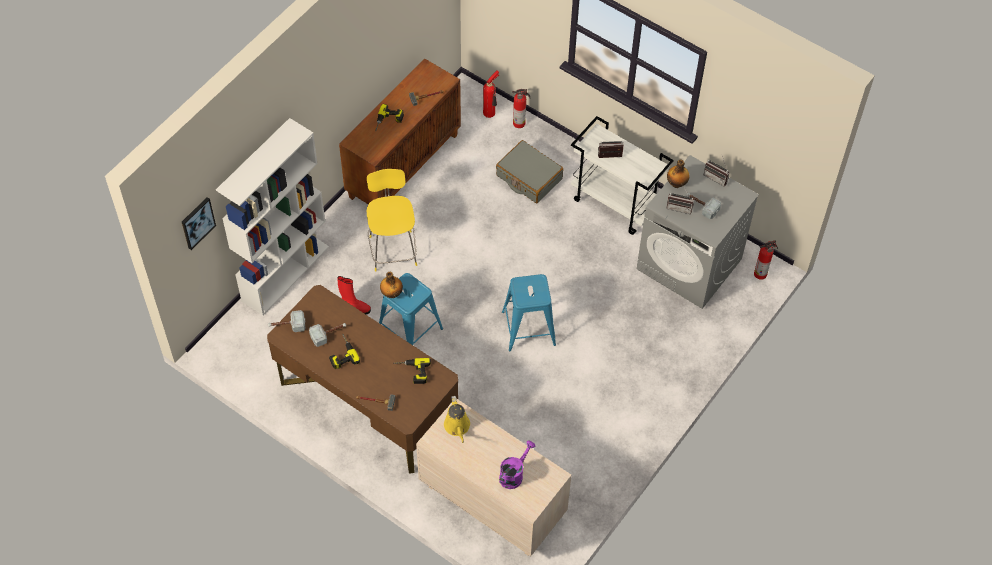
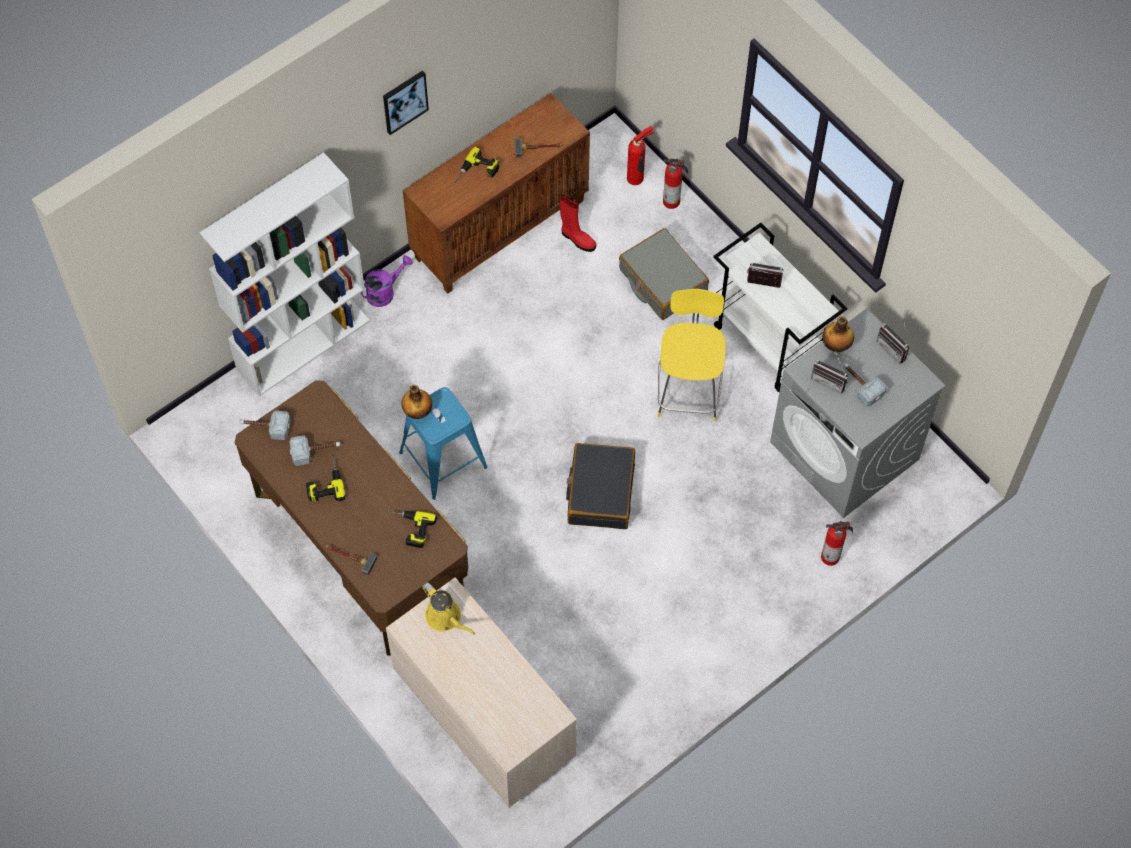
camera: 15 degrees right, 5 degrees up
(197, 222) = (170, 270): picture -> picture (404, 101)
(355, 307) = (381, 411): red boot -> red boot (577, 239)
(393, 249) = (453, 342): yellow stool -> yellow stool (688, 390)
(457, 427) = (446, 618): yellow watering can -> yellow watering can turned 45 degrees counterclockwise
(514, 474) = (501, 700): purple watering can -> purple watering can (384, 292)
(528, 328) = (600, 492): blue stool -> black suitcase
(761, 273) = (940, 486): fire extinguisher -> fire extinguisher (831, 557)

